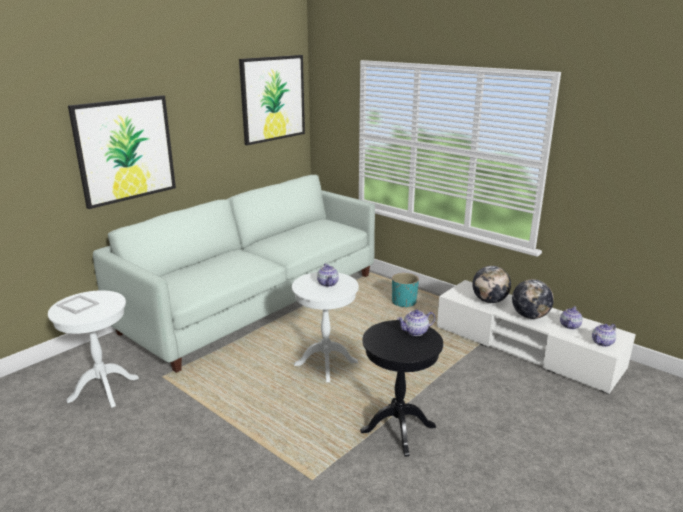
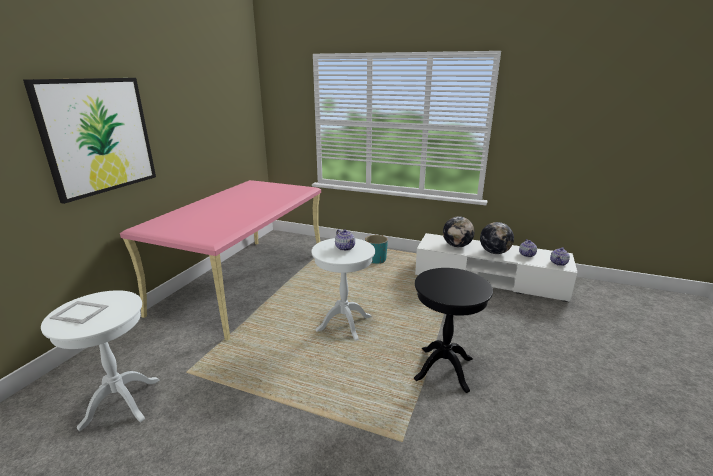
camera: 20 degrees left, 0 degrees up
(254, 302) = (245, 280): white sofa -> pink desk
(273, 98) = (233, 91): picture -> none
(416, 331) = (457, 276): teapot -> none

